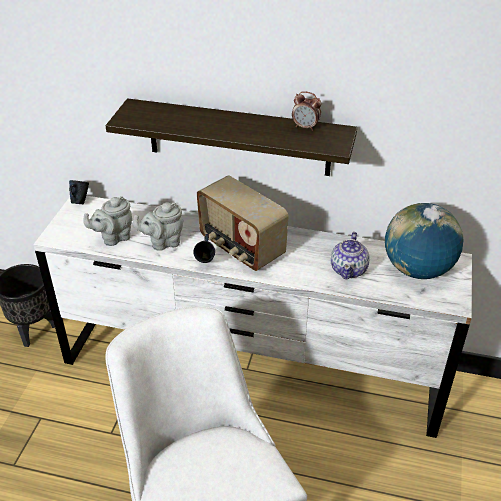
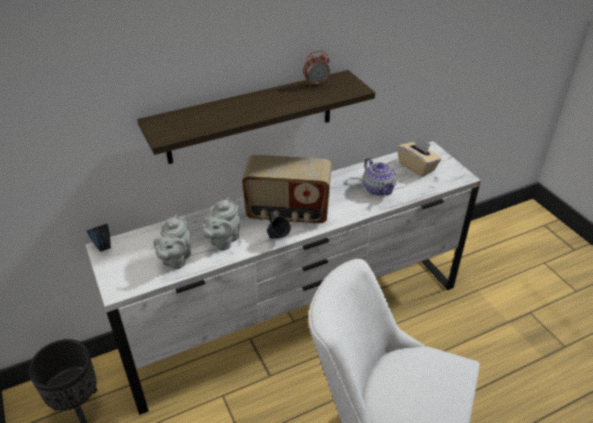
camera: 40 degrees left, 0 degrees up
(417, 270) = (417, 167): globe -> beige tissue box

